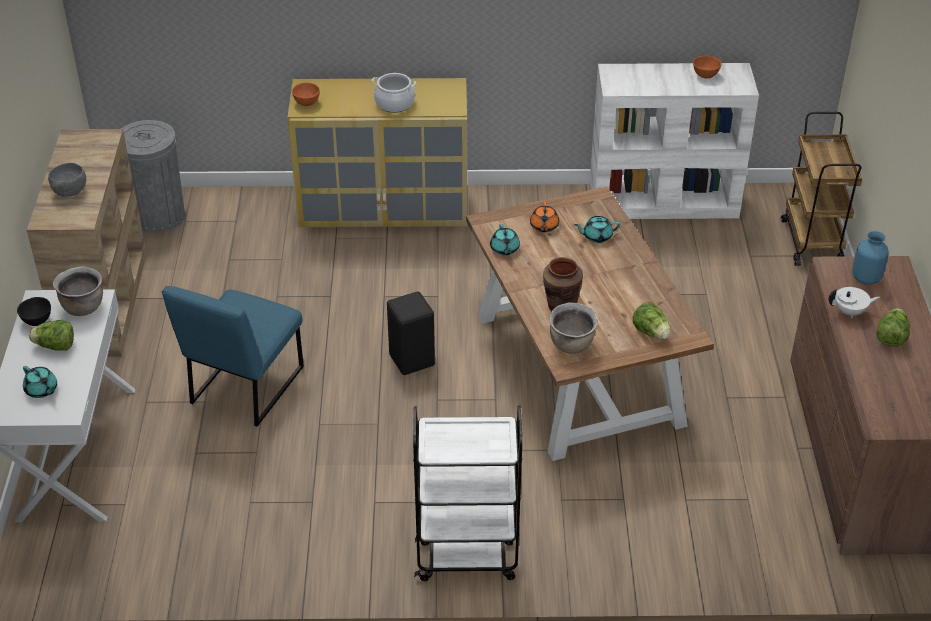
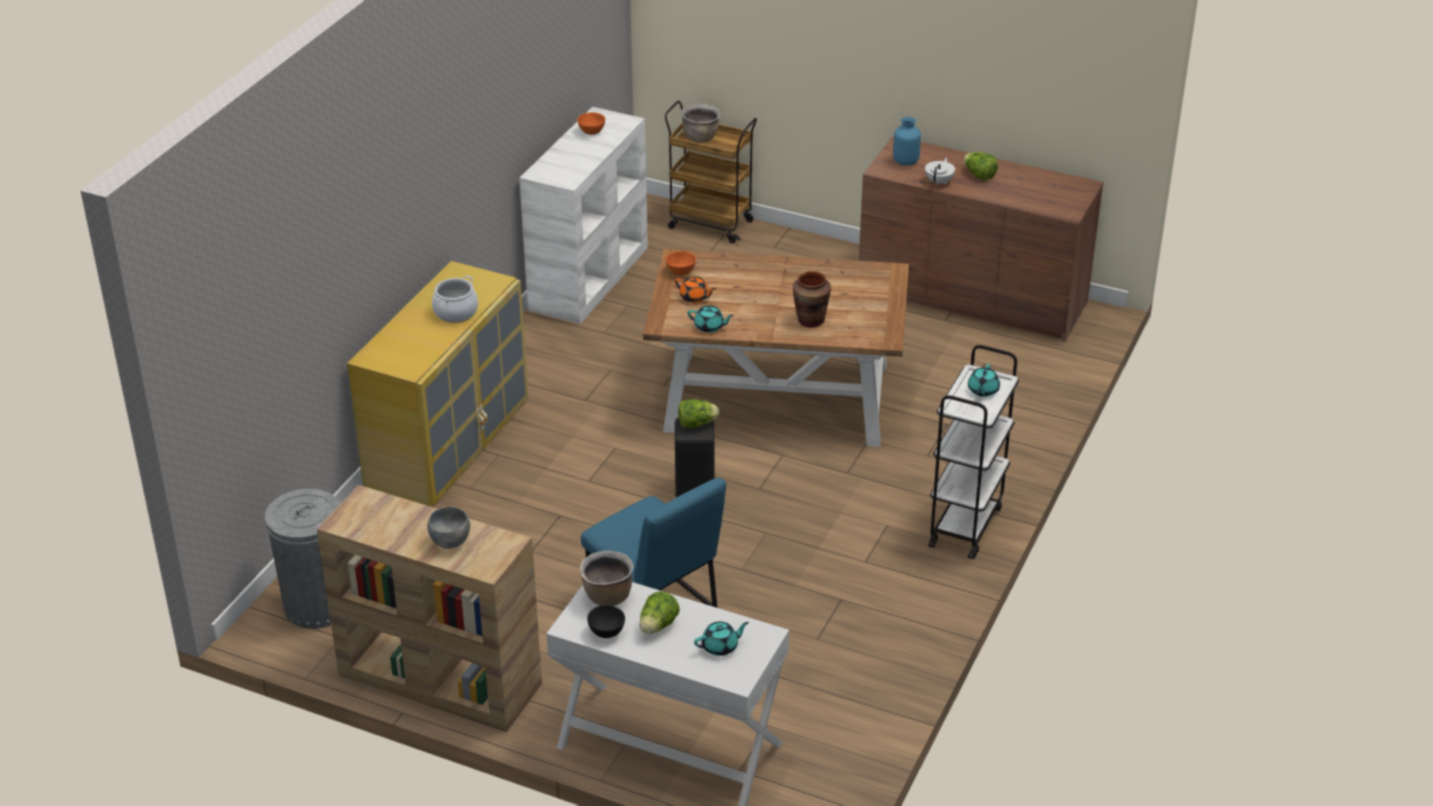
camera: 65 degrees left, 5 degrees down
(306, 102) = (401, 364): orange bowl -> orange bowl (680, 272)
(572, 345) = (863, 330): brown cooking pot -> brown cooking pot (700, 137)
(596, 236) = (730, 275): turquoise teapot -> turquoise teapot (982, 390)
(651, 332) = (875, 287): lettuce -> lettuce (696, 424)

